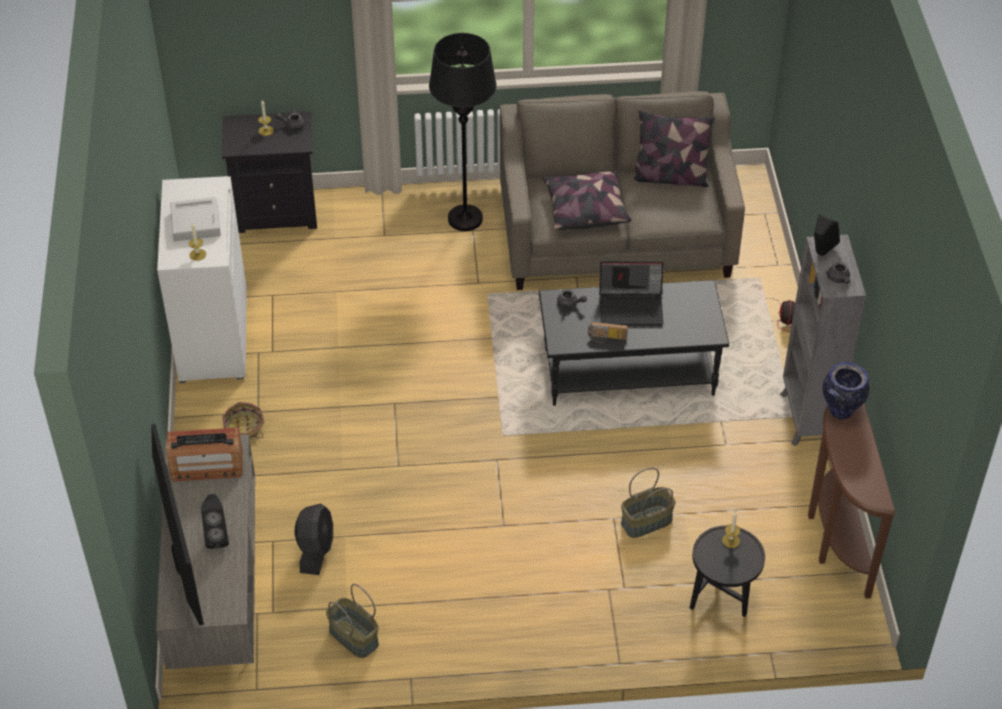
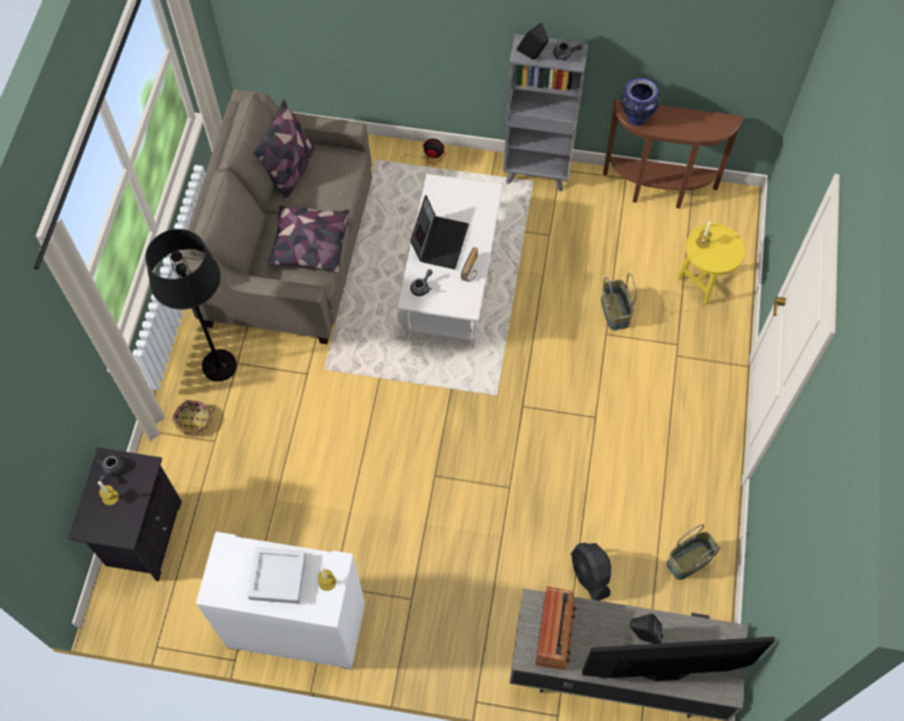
camera: 75 degrees left, 15 degrees up
(244, 428) = (428, 615): basket -> basket (194, 421)
(316, 550) = (589, 575): black fan -> black fan turned 135 degrees counterclockwise
(629, 371) = (451, 281): black coffee table -> white coffee table
(721, 602) = (703, 282): black side table -> yellow side table

